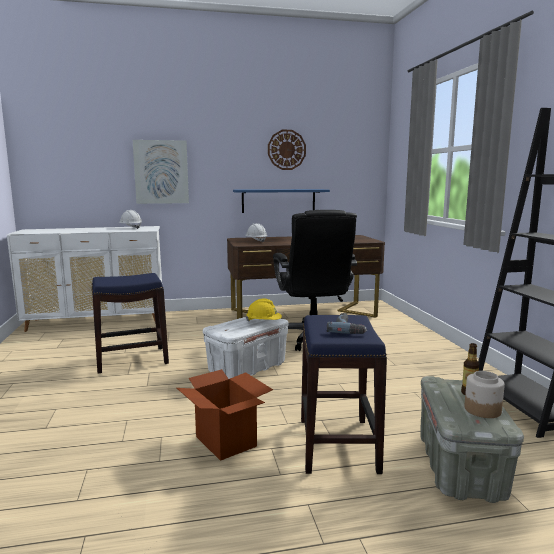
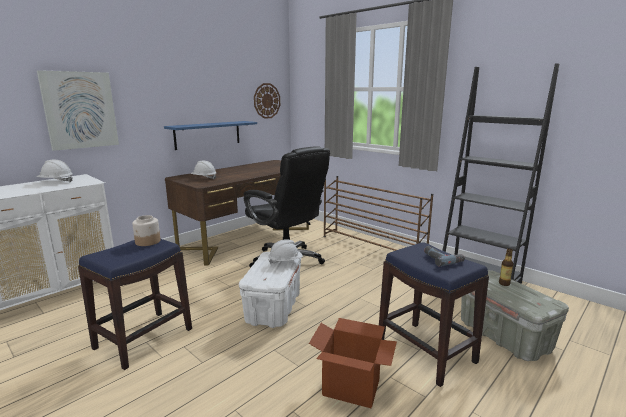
camera: 35 degrees left, 5 degrees up
(264, 322) = (285, 262): yellow hard hat -> white hard hat
(286, 150) = (211, 83): wall clock -> wall clock (266, 101)
(424, 347) = (371, 248): none -> brown shoe rack
(482, 410) = (529, 294): jar -> jar (148, 242)

